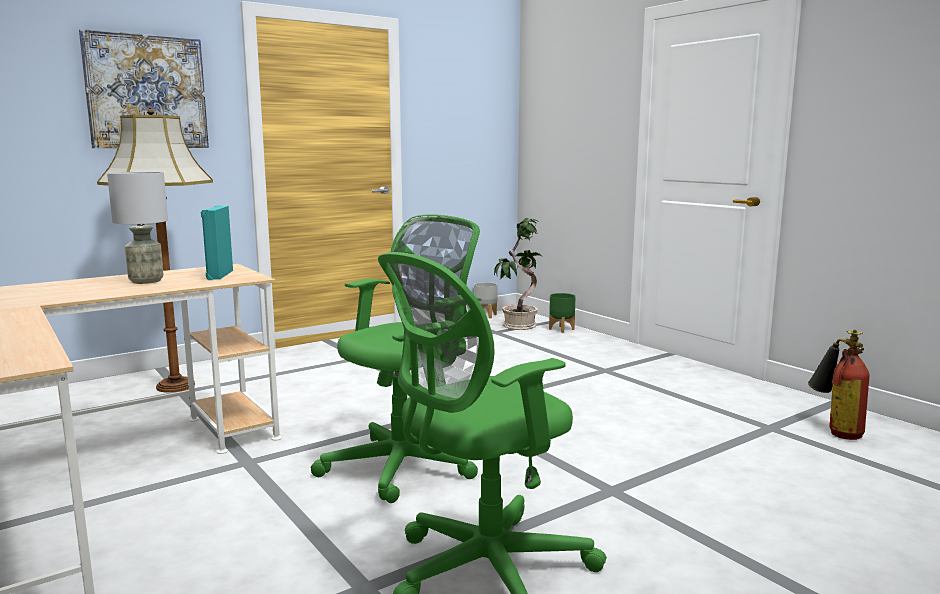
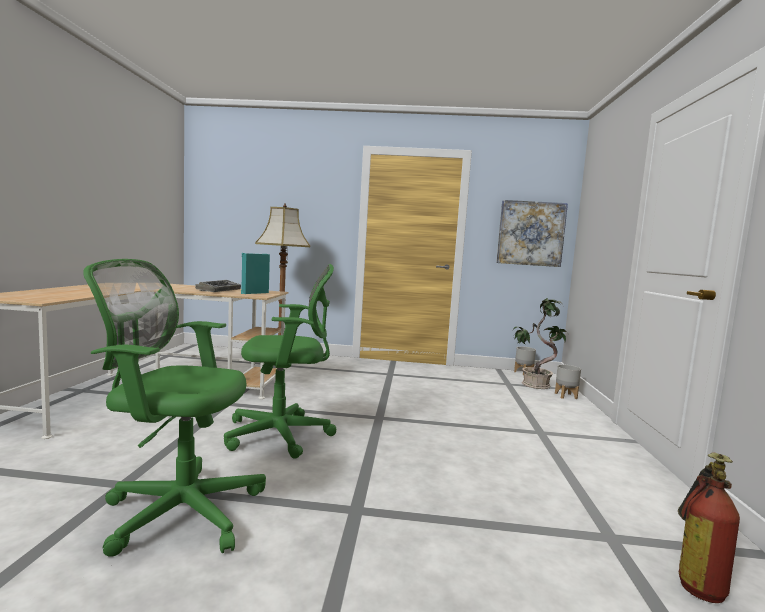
camera: 40 degrees right, 5 degrees down
(145, 281) = (219, 290): grey table lamp -> keyboard
(146, 92) = (304, 198): picture -> picture (530, 233)
(562, 329) = (566, 396): green planter -> grey planter

